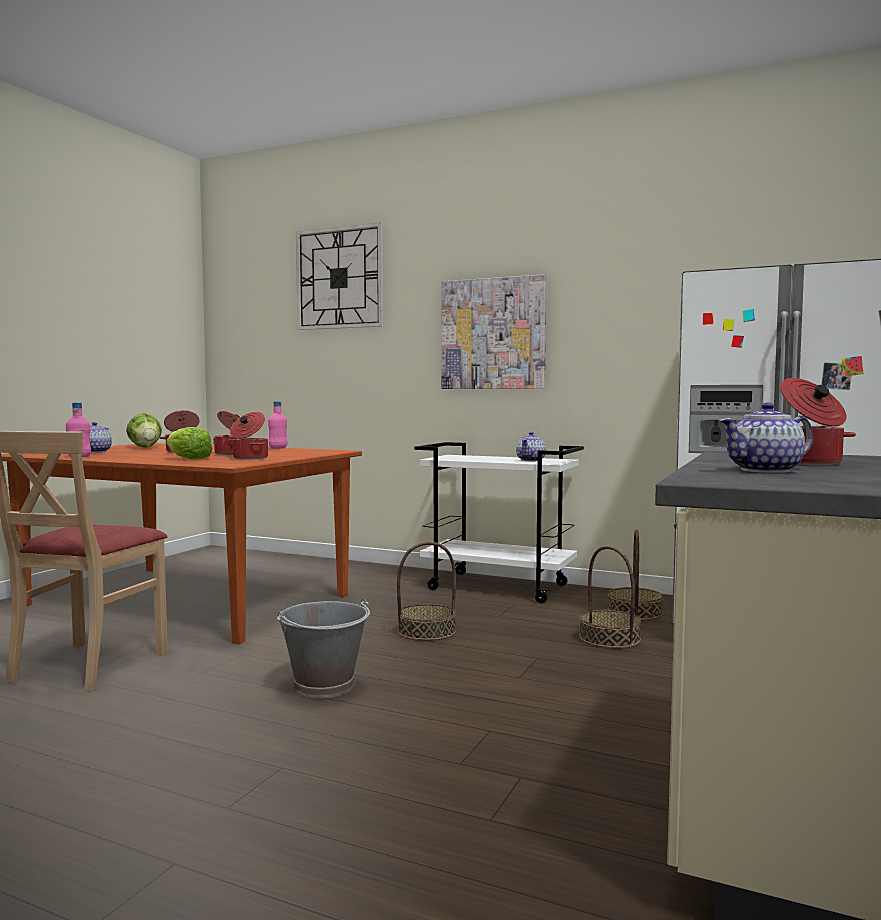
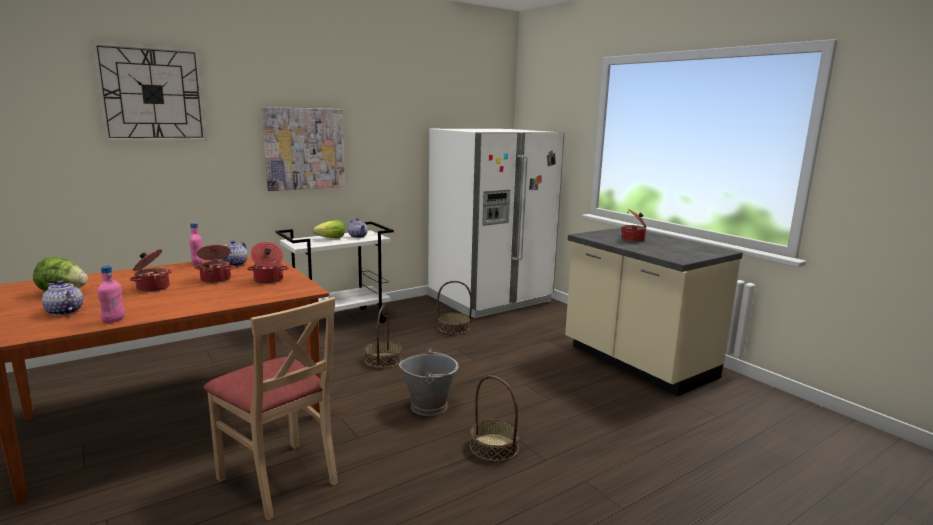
camera: 60 degrees left, 10 degrees up
(188, 459) = (233, 294): lettuce -> lettuce (331, 238)
(635, 612) = (428, 311): basket -> basket (494, 447)
(766, 470) = (654, 248): teapot -> teapot (235, 264)

